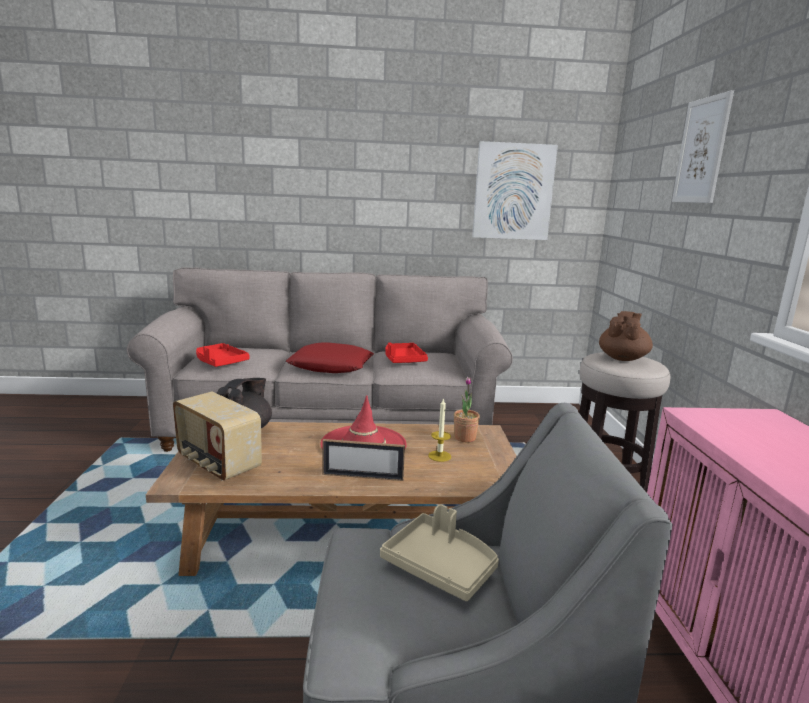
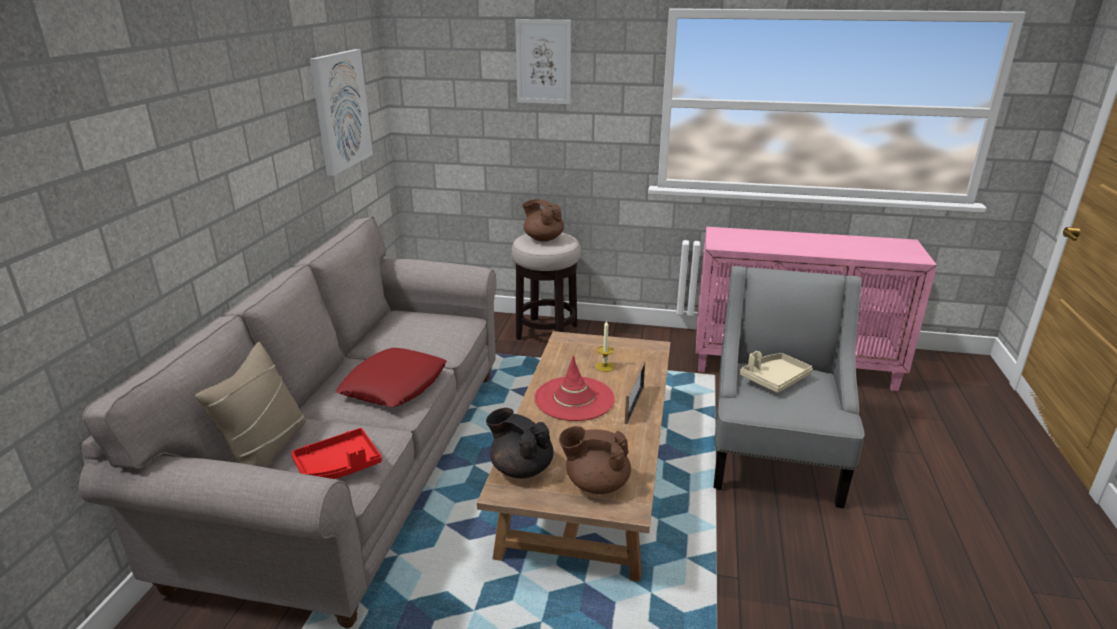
camera: 75 degrees left, 10 degrees up
(217, 464) = (596, 483): radio -> brown teapot
(241, 347) = (266, 450): none -> beige pillow
(403, 360) = (412, 337): red tray -> none
(465, 438) = (574, 350): potted plant -> none

